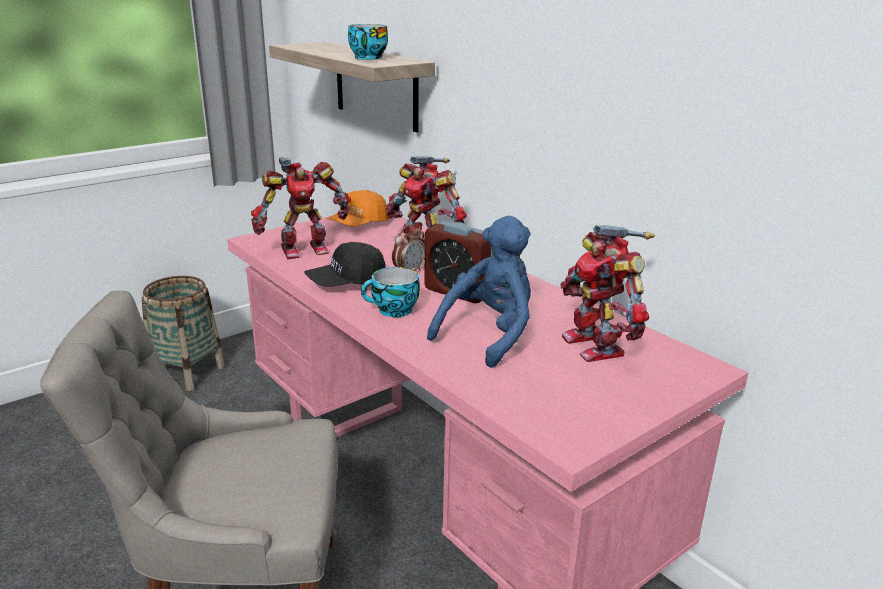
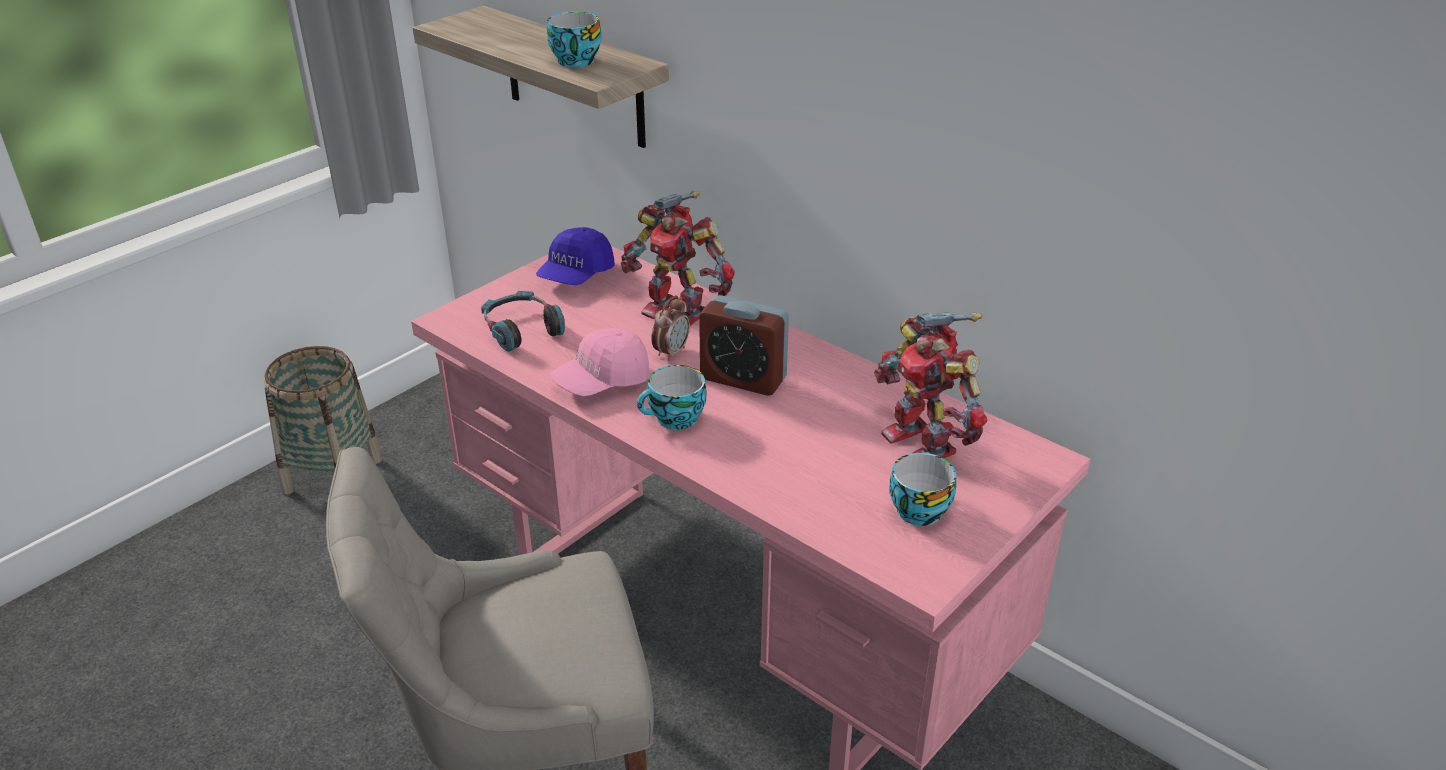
camera: 10 degrees left, 10 degrees up
(303, 249) = (522, 329): toy robot -> headphones
(347, 283) = (602, 382): black cap -> pink cap
(358, 225) = (576, 275): orange cap -> blue cap
(489, 334) = (798, 442): blue plush toy -> none
(579, 390) = (917, 508): none -> cup

